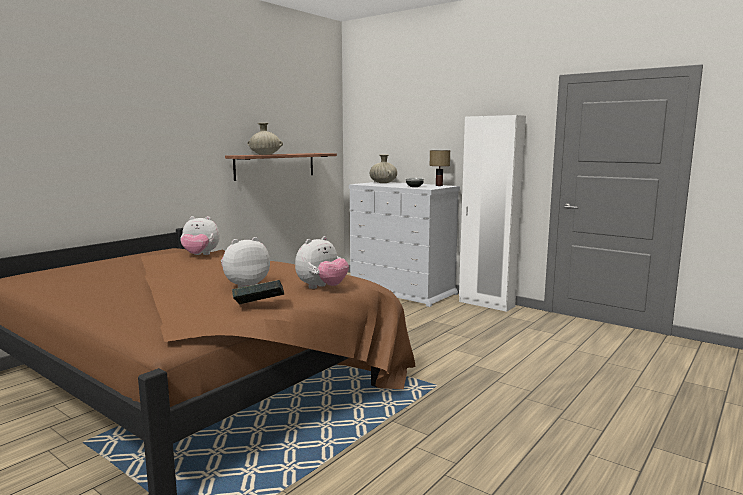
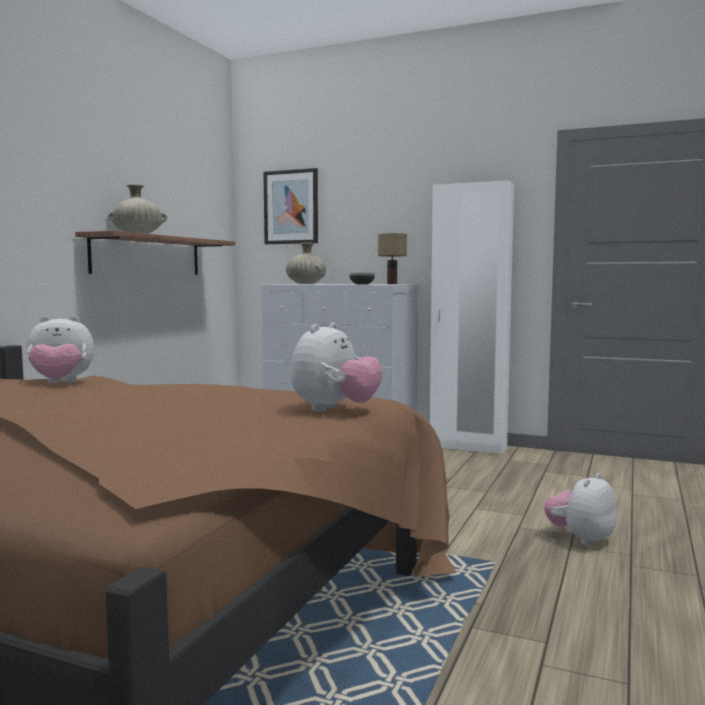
camera: 15 degrees left, 5 degrees down
(245, 285) = (196, 414): plush toy -> plush toy (580, 538)
(259, 307) = (263, 440): book -> none
(378, 127) = (291, 207): none -> picture

